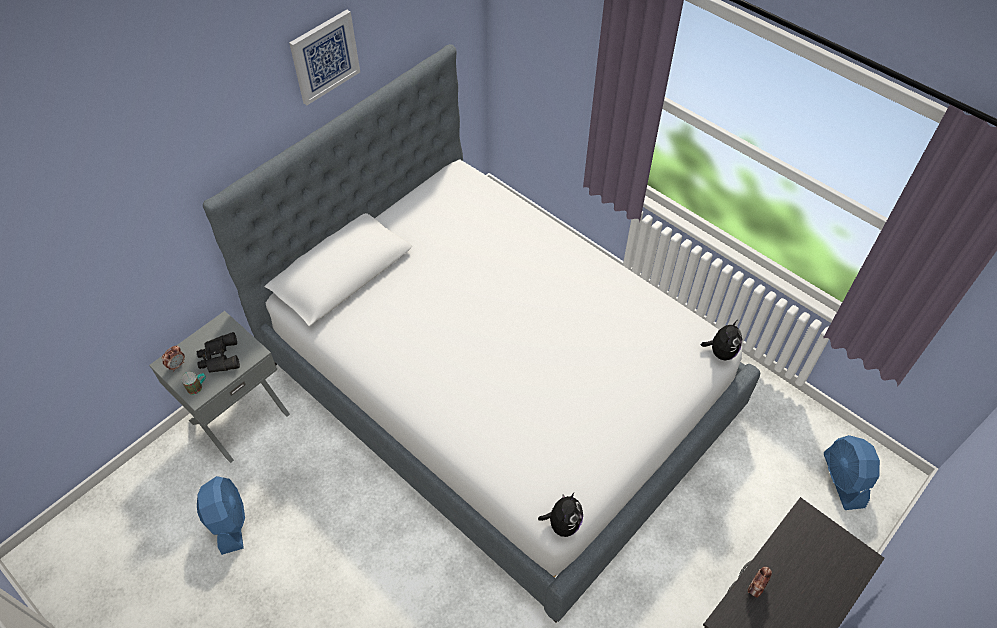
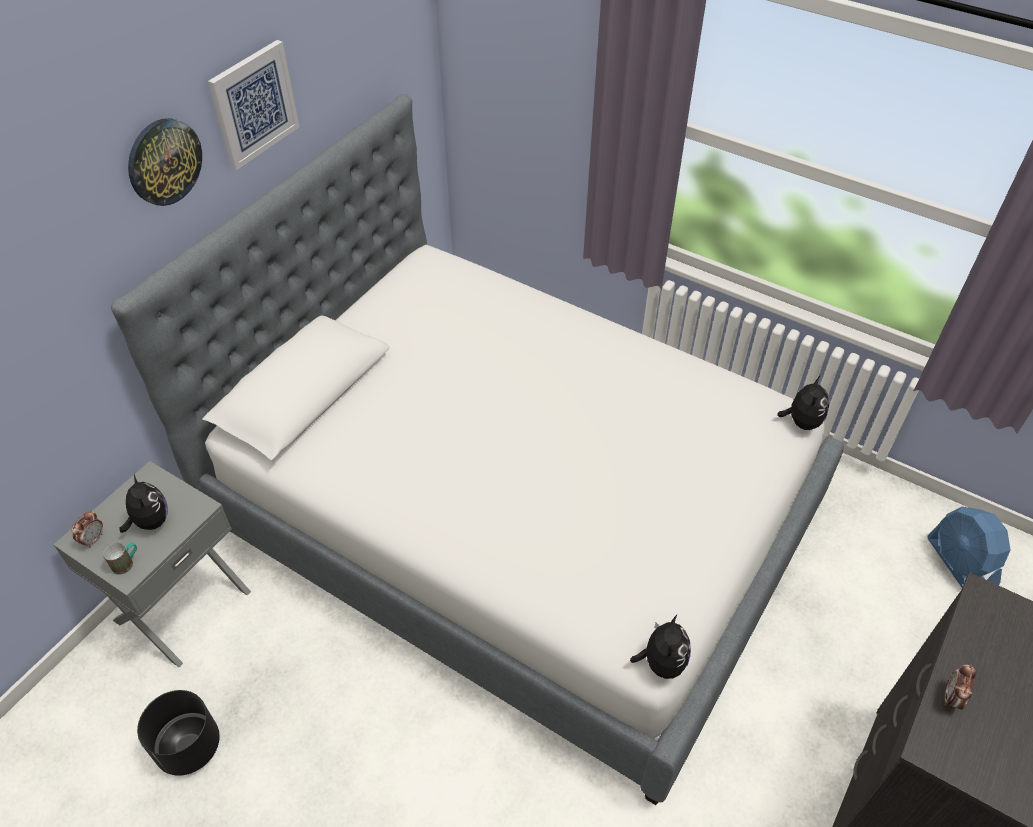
camera: 10 degrees left, 5 degrees down
(218, 358) = (150, 521): black binoculars -> plush toy
(229, 521) = (188, 746): blue fan -> black planter
(251, 100) = (164, 161): none -> wall clock

